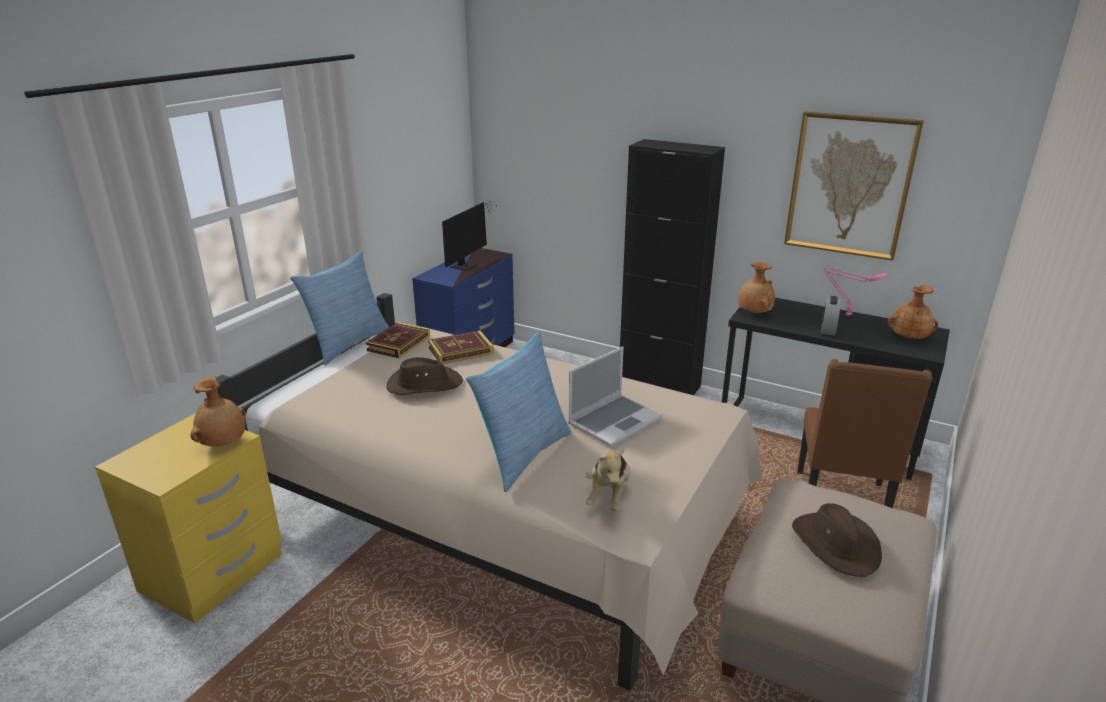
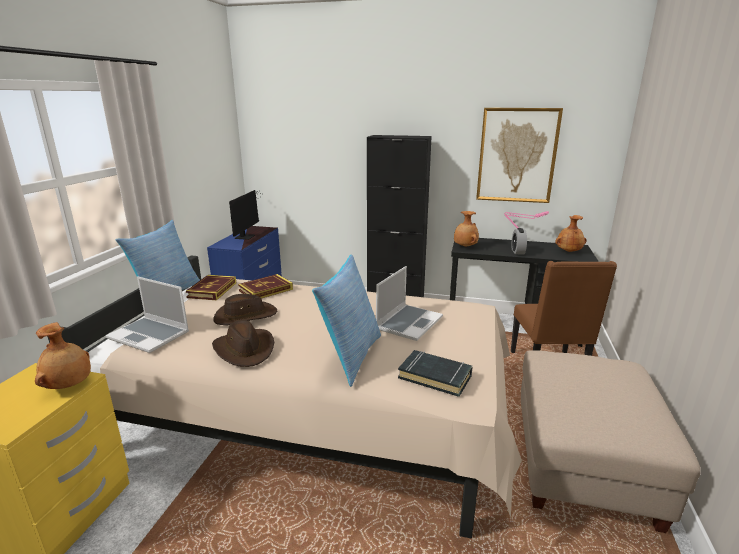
camera: 15 degrees left, 5 degrees down
(315, 395) = (150, 335): none -> laptop
(609, 496) = (435, 376): plush toy -> black book
(836, 544) = (597, 388): brown hat -> brown hat (245, 349)

